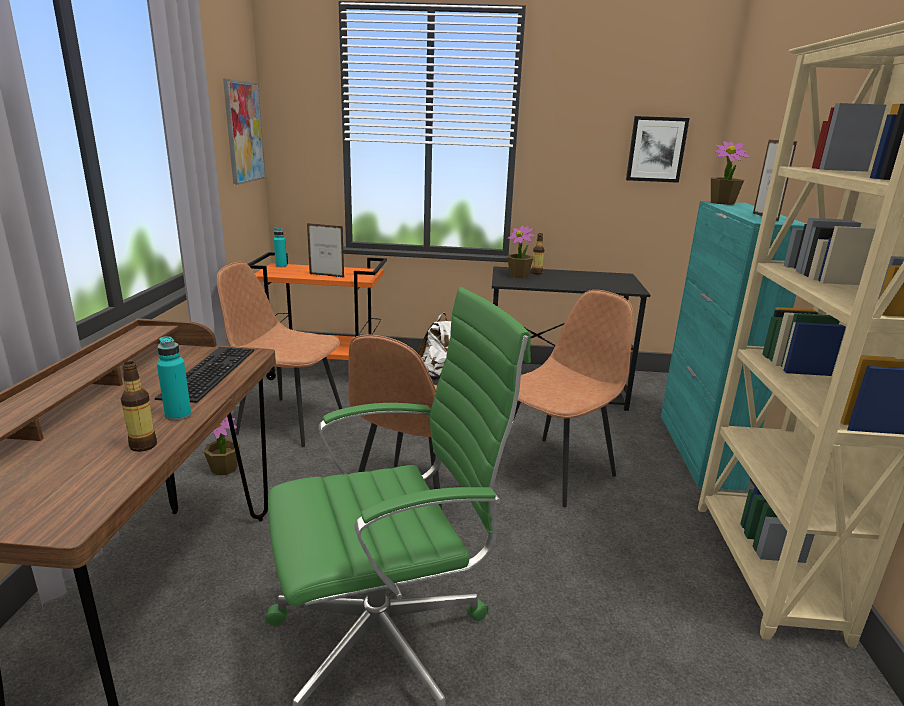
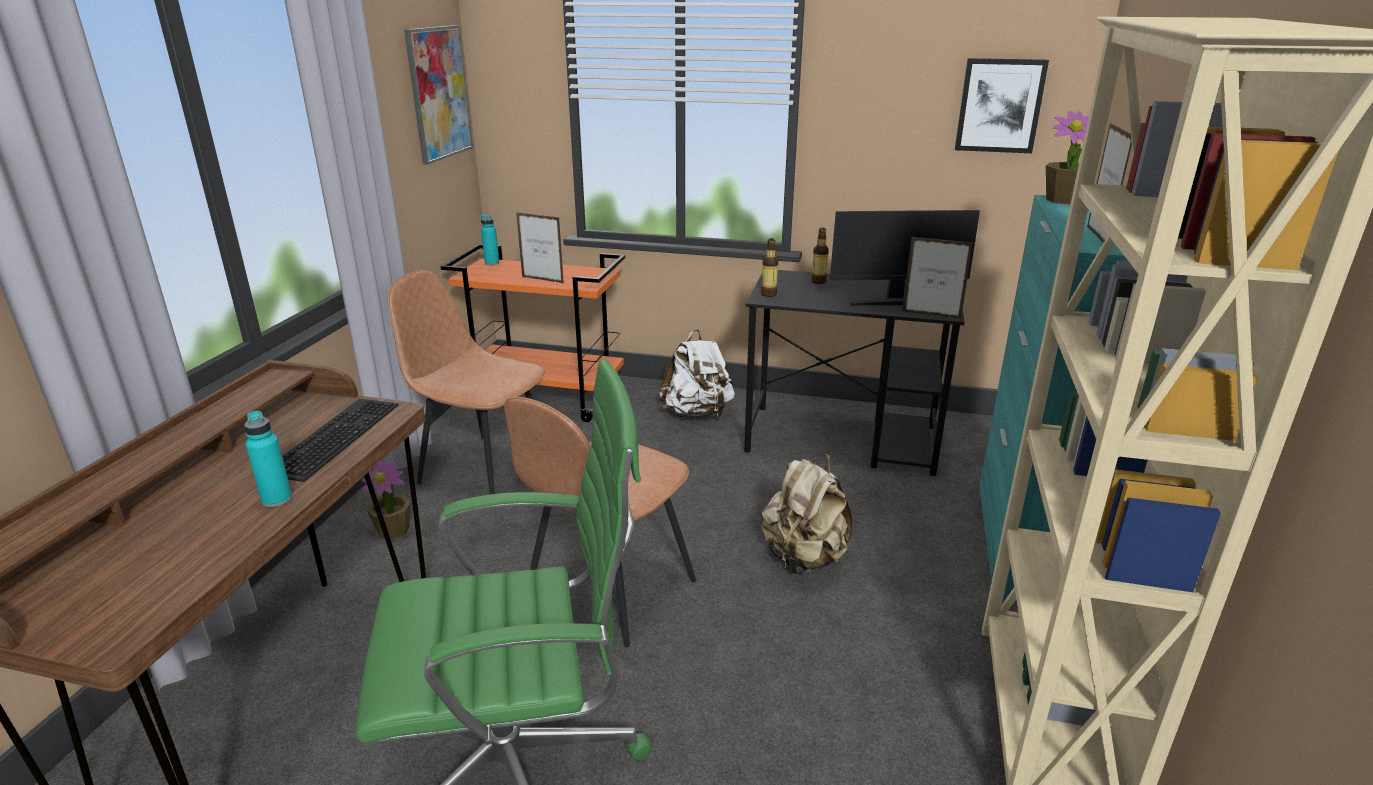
camera: 10 degrees right, 5 degrees up
(143, 446) = (224, 540): bottle -> bottle (768, 294)
(519, 276) = (791, 286): potted plant -> none
(555, 469) = (804, 558): brown chair -> beige backpack
(597, 284) = (895, 302): none -> monitor
(626, 291) = (931, 315): none -> picture frame

